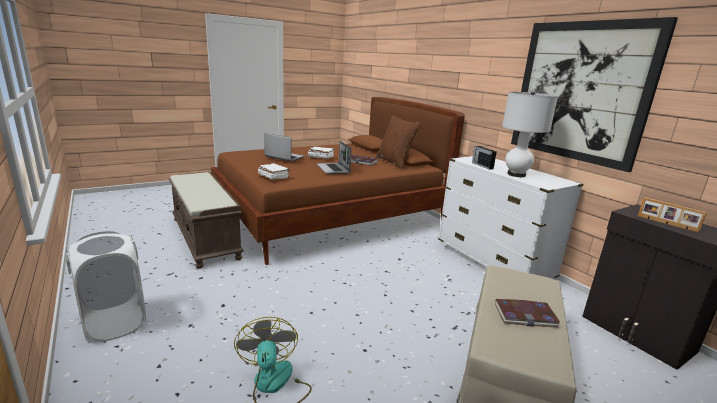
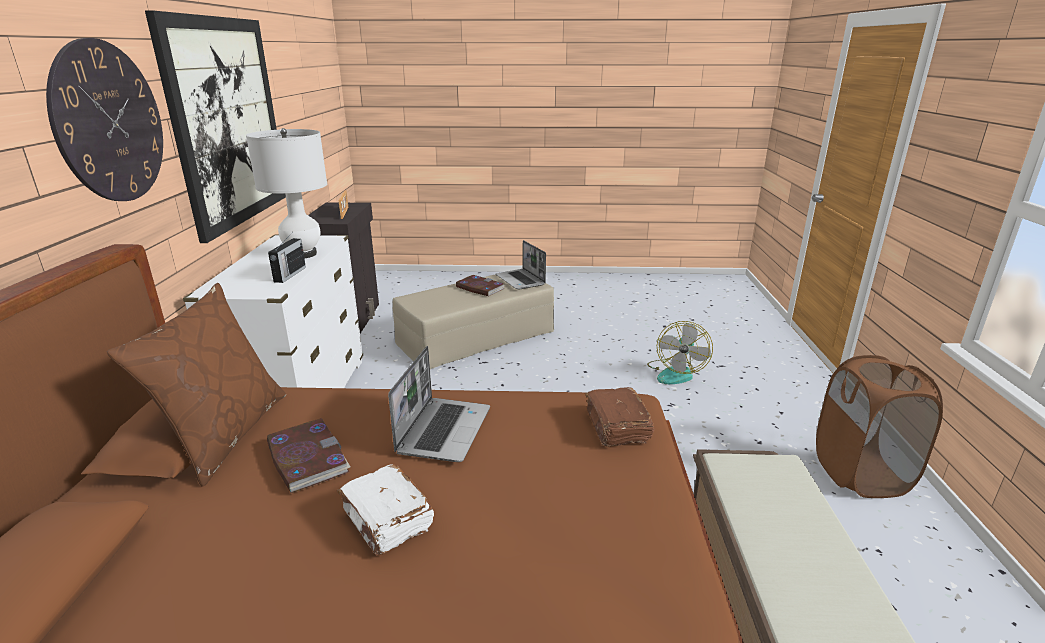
camera: 145 degrees left, 5 degrees up
(114, 322) = (860, 474): white laundry basket -> brown laundry basket
(273, 177) = (617, 427): white book -> brown book
(283, 157) = (518, 547): laptop -> laptop (521, 280)
(490, 71) = (109, 122): none -> wall clock

